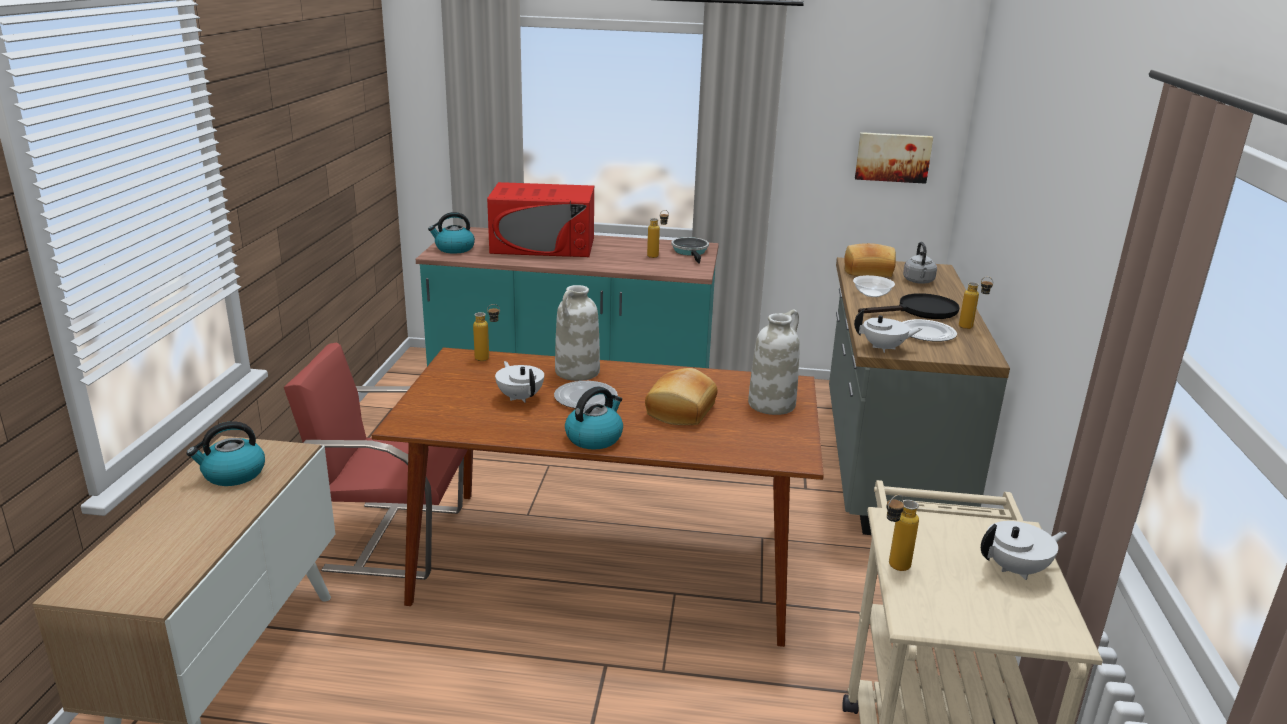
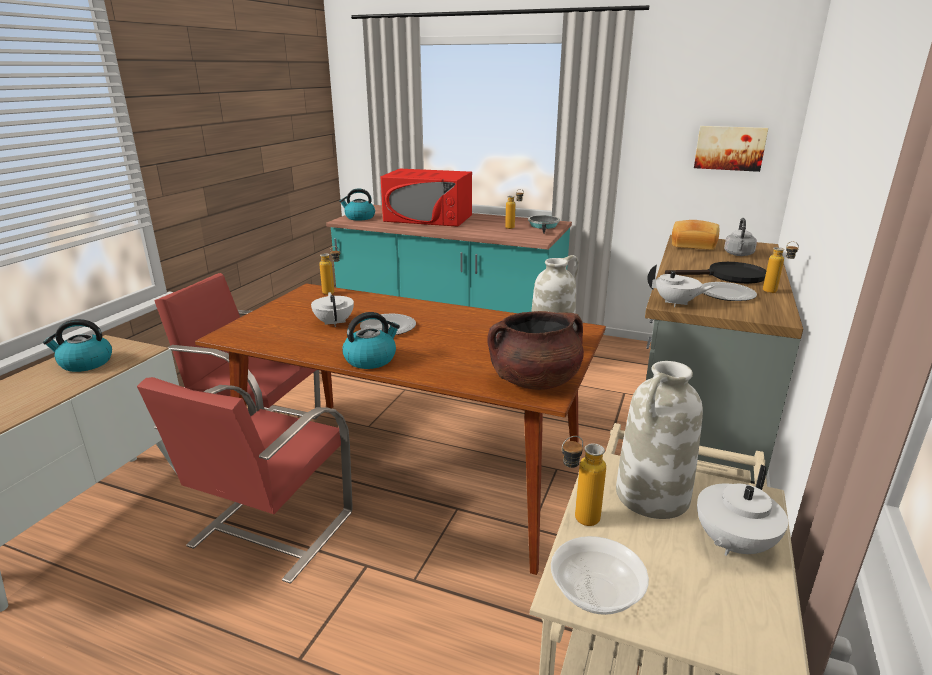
camera: 15 degrees right, 0 degrees up
(476, 645) = (269, 530): none -> red chair
(577, 372) = (396, 307): white vase -> white vase (652, 496)
(682, 411) = (464, 344): bread -> none
(777, 445) = (534, 381): none -> brown cooking pot
(872, 294) = (688, 261): bowl -> bowl (596, 593)
(1016, 569) = (732, 544): white teapot -> white teapot turned 135 degrees clockwise

